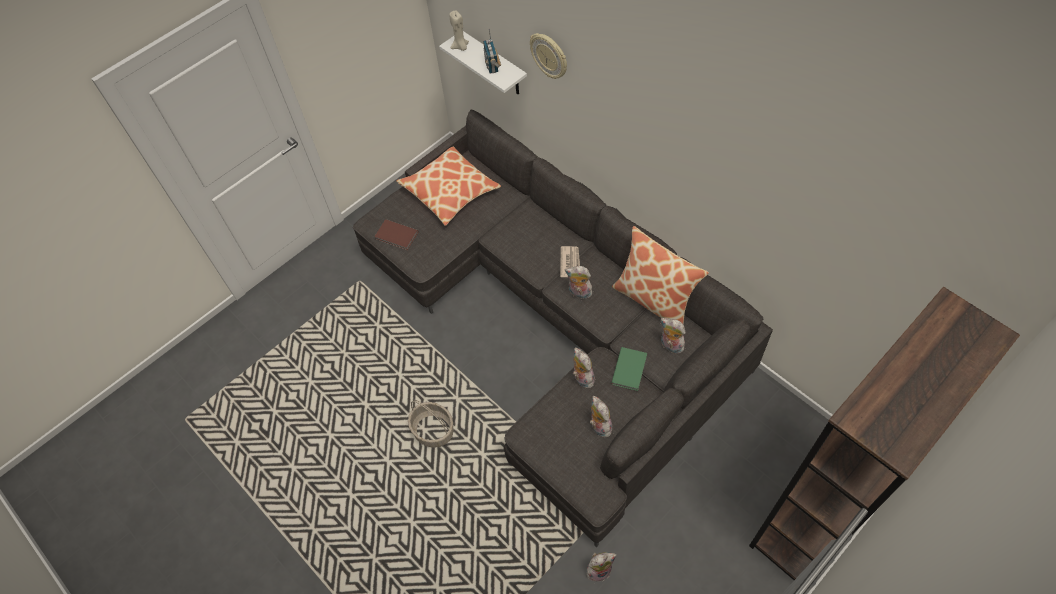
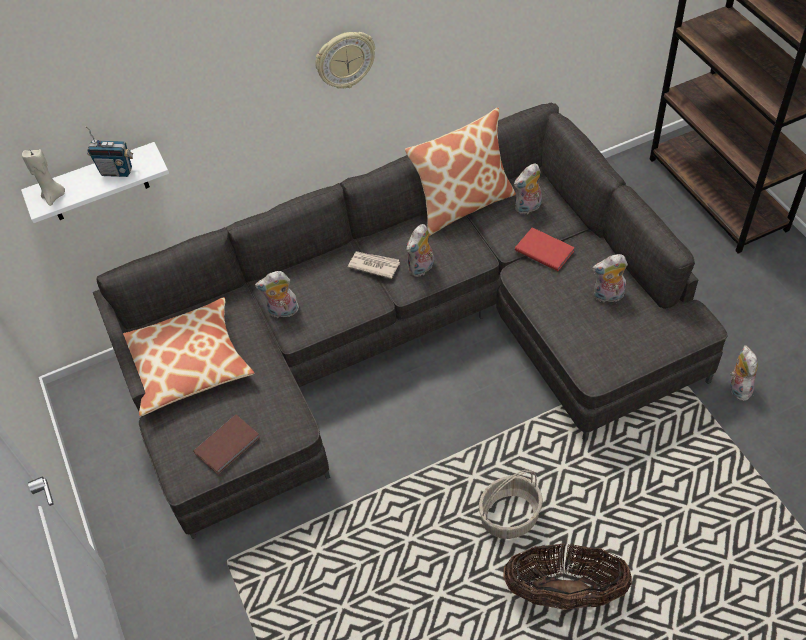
camera: 70 degrees left, 5 degrees down
(386, 480) = (564, 591): none -> basket
(549, 56) = (184, 79): wall clock -> wall clock (345, 59)
(582, 378) = (539, 296): plush toy -> plush toy (282, 312)
(630, 369) = (544, 250): green book -> red book

